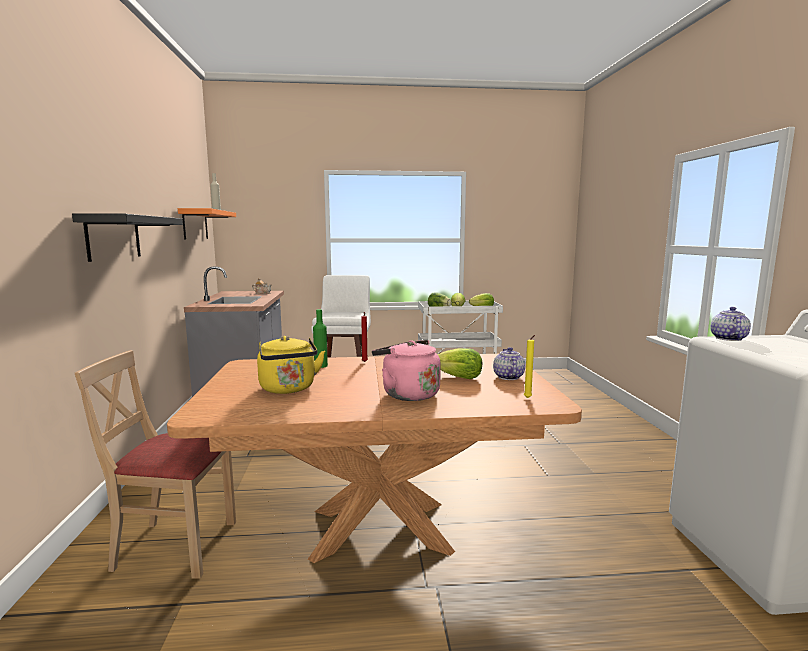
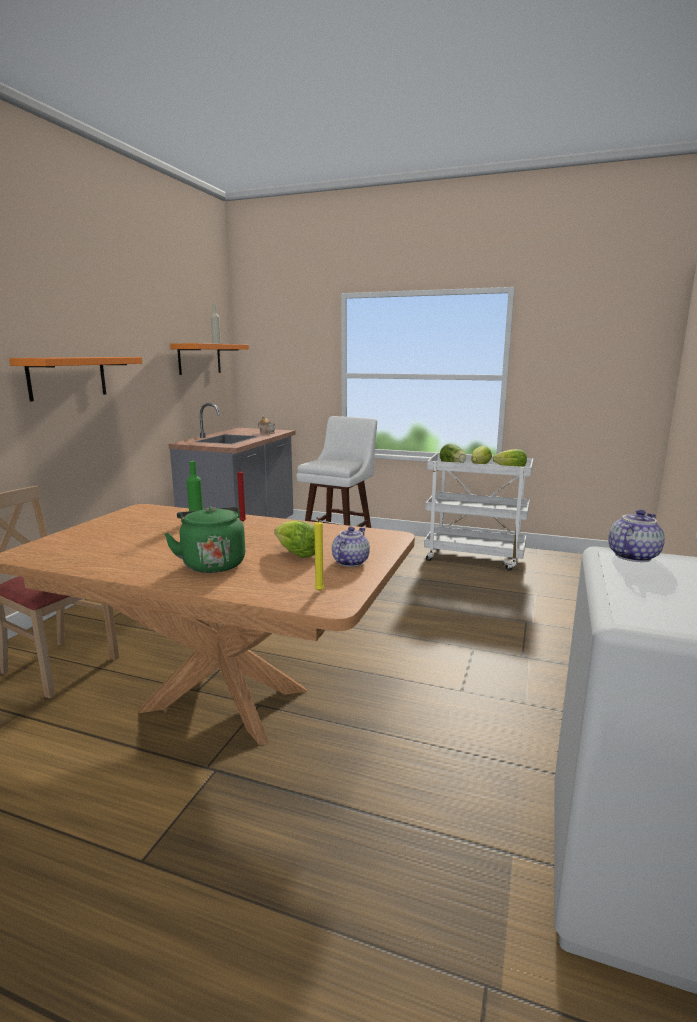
camera: 25 degrees right, 5 degrees up
(114, 237) = (67, 377): black shelf -> orange shelf
(289, 389) = (126, 540): yellow kettle -> none
(407, 394) = (212, 563): pink kettle -> green kettle

